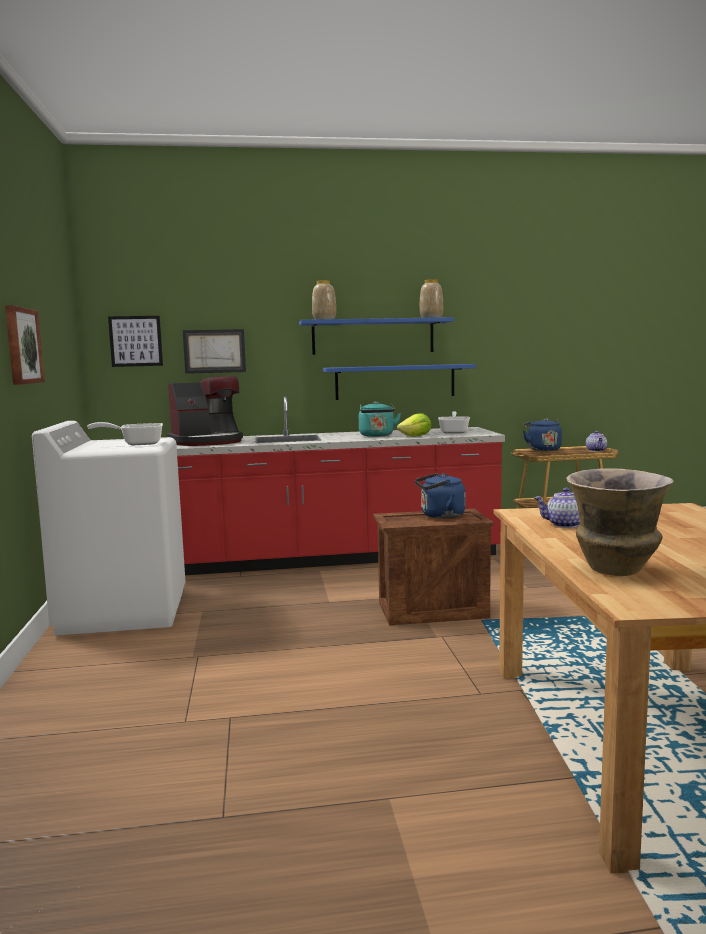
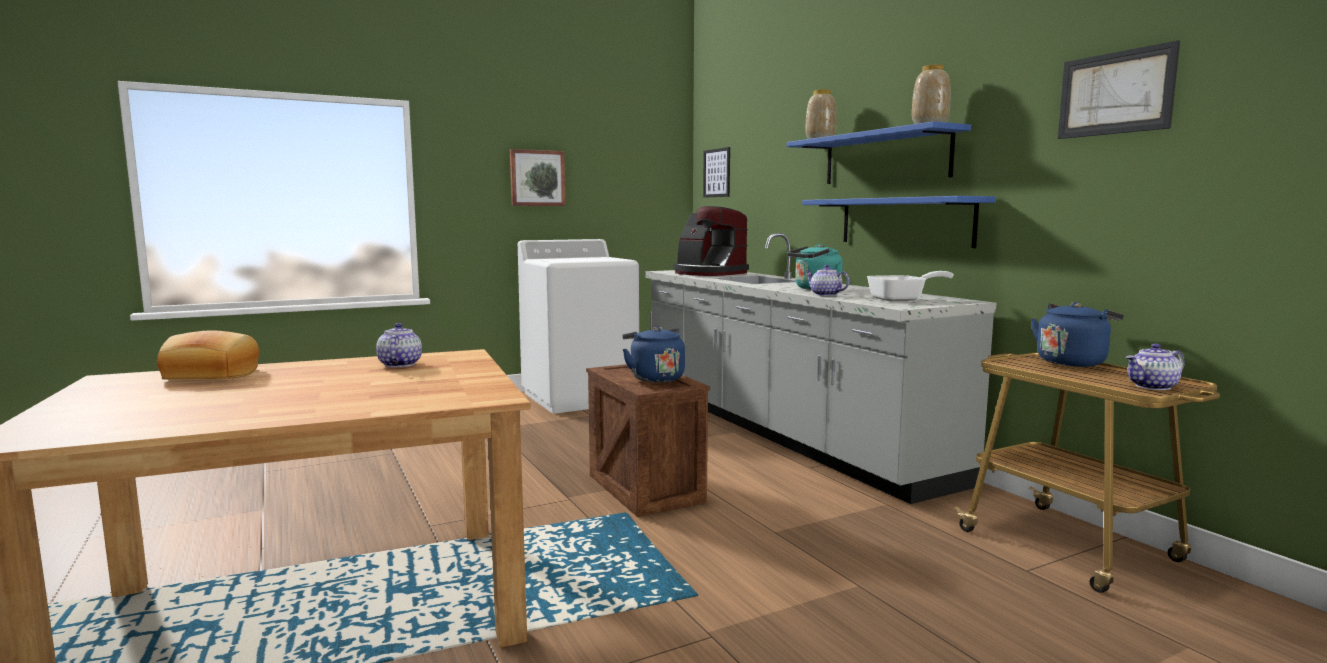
camera: 70 degrees right, 0 degrees up
(136, 444) = (582, 260): frying pan -> none
(214, 351) = (759, 181): picture -> picture (1115, 93)
(329, 558) = (779, 430): red counter -> grey counter
(416, 436) = (825, 295): lettuce -> teapot
(616, 570) = (211, 375): vase -> bread

